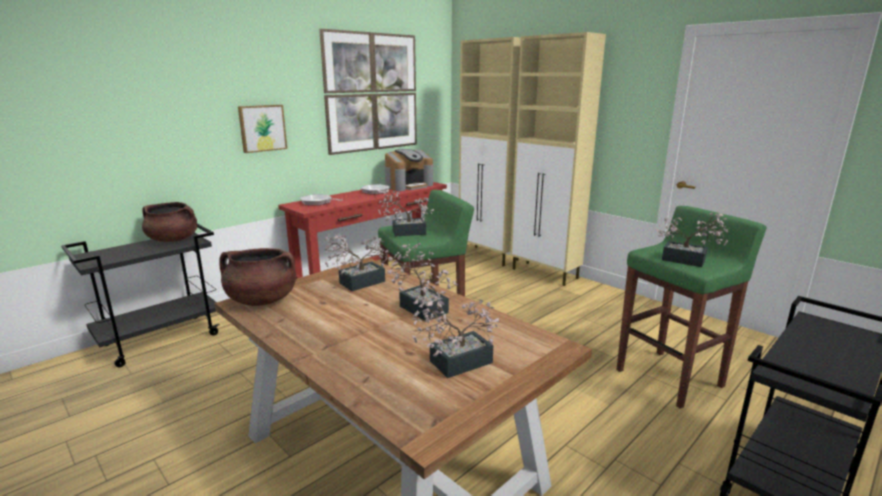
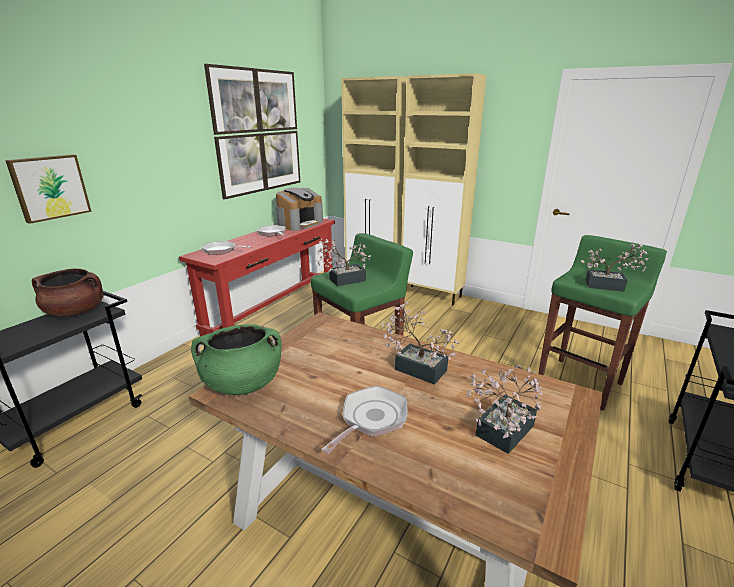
camera: 15 degrees left, 5 degrees up
(261, 300) = (242, 384): brown cooking pot -> green cooking pot
(262, 128) = (154, 176): picture -> picture (49, 187)
(347, 337) = (371, 419): none -> frying pan
(357, 283) = (331, 346): potted plant -> none

